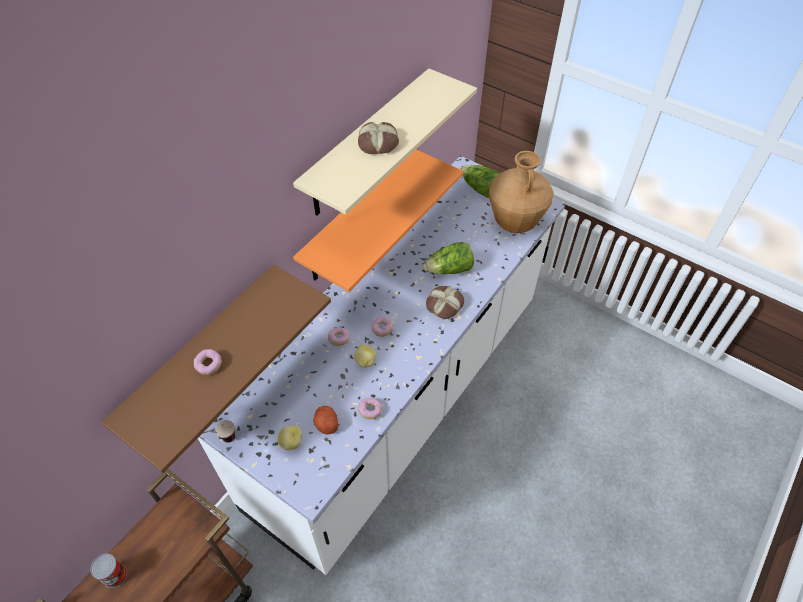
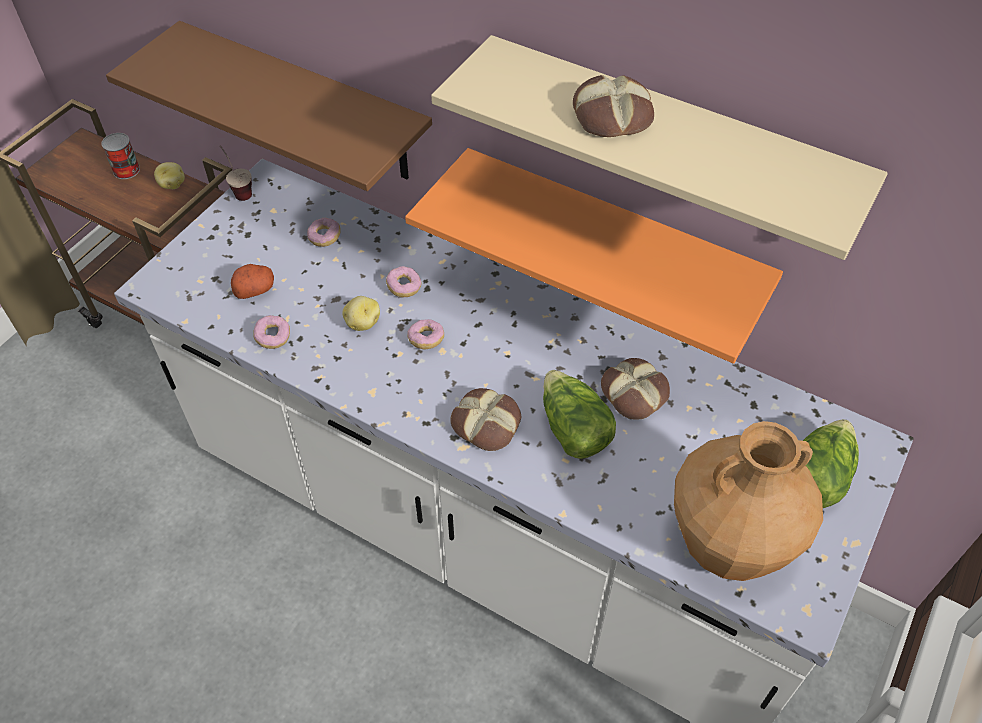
camera: 85 degrees right, 0 degrees up
(209, 365) = (249, 85): donut -> donut (324, 237)
(291, 442) = (229, 256): potato -> potato (172, 184)
(429, 243) = (635, 393): none -> bread

